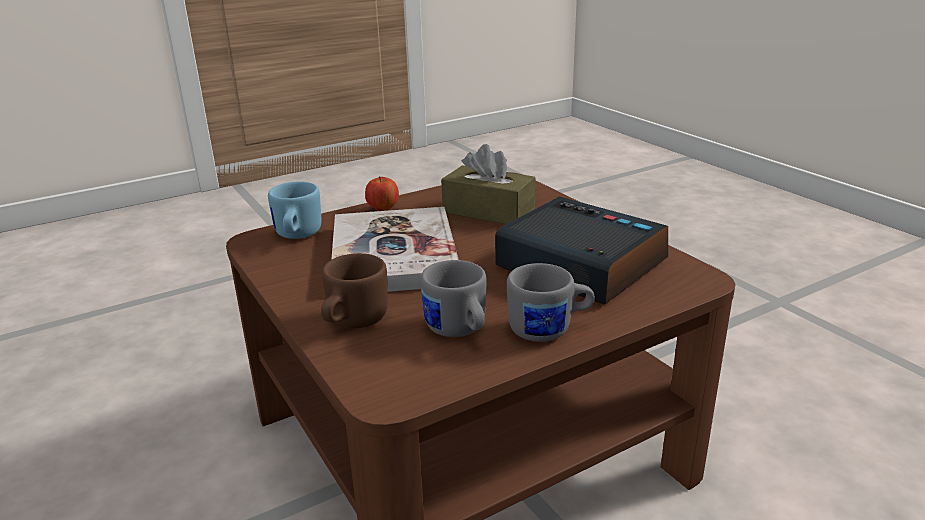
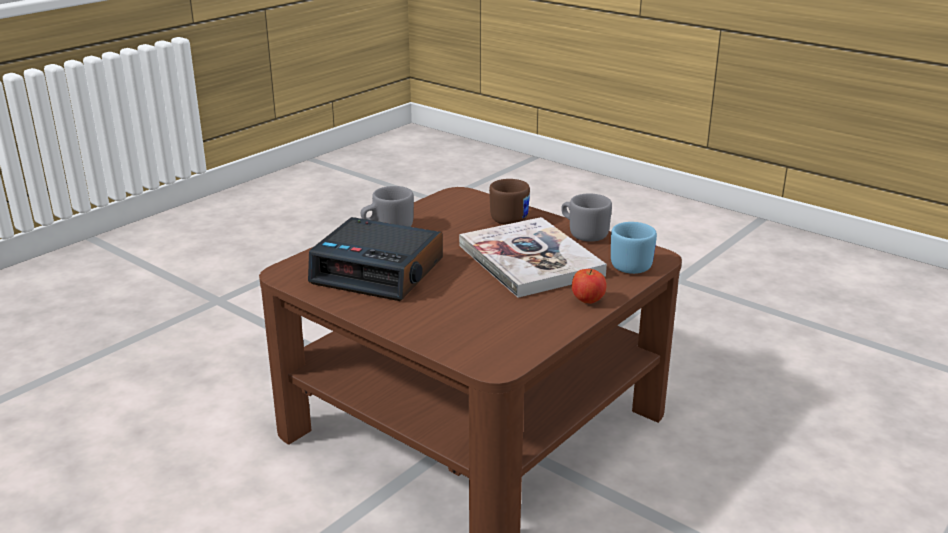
camera: 160 degrees right, 0 degrees up
(458, 331) = (442, 221): grey mug -> grey mug (583, 234)
(488, 211) = (483, 313): brown tissue box -> none

